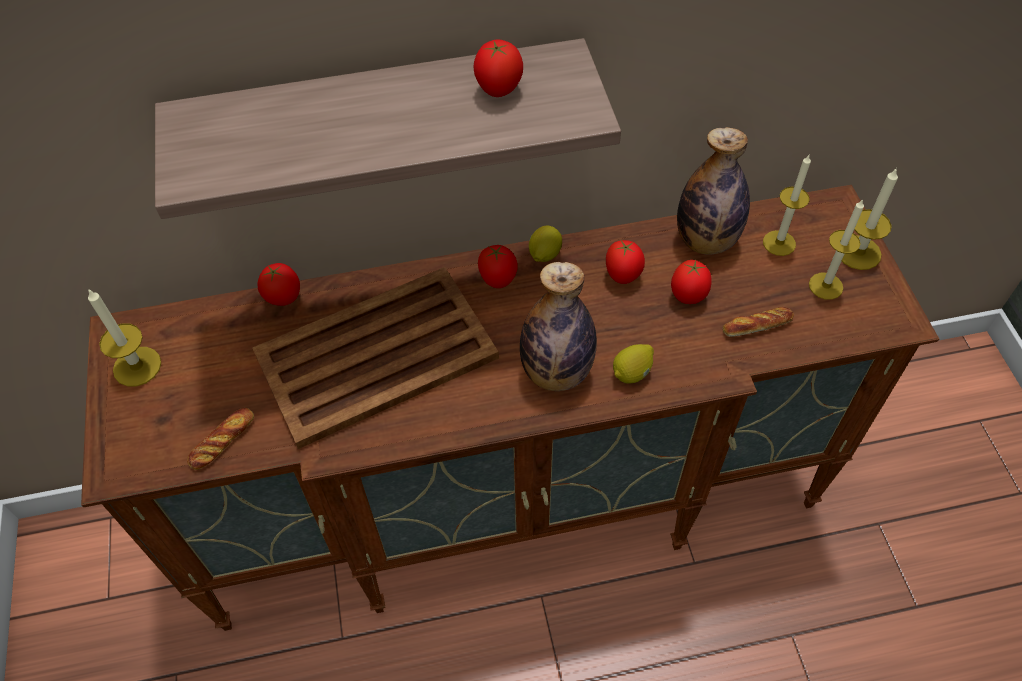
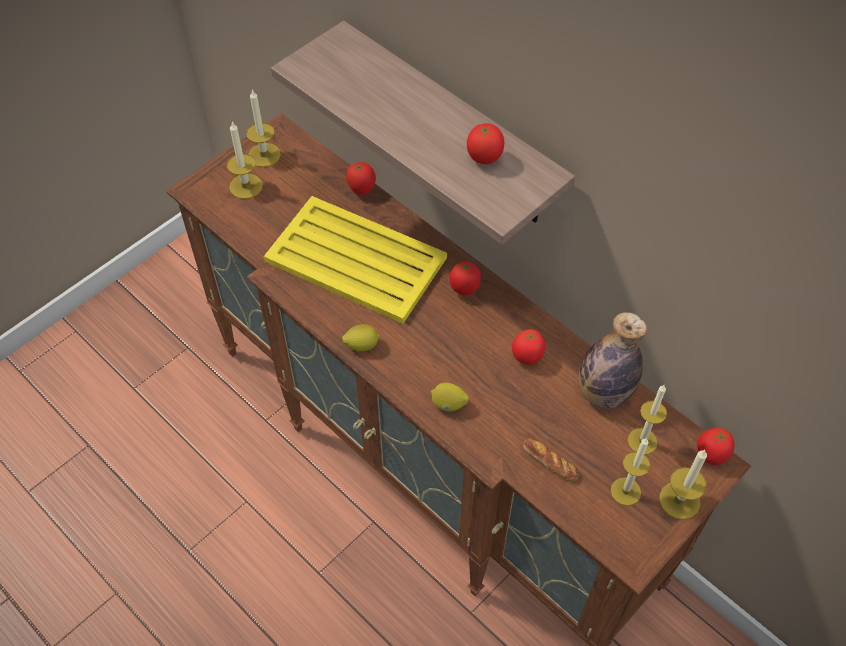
camera: 55 degrees right, 0 degrees up
(165, 410) = (246, 186): none -> candle
(222, 441) = (245, 224): bread -> none
(374, 356) = (354, 259): brown tray -> yellow tray
(544, 254) = (507, 302): lemon -> lemon (362, 345)
(556, 372) = (416, 361): bottle -> none
(688, 296) = (541, 406): tomato -> tomato (711, 455)

